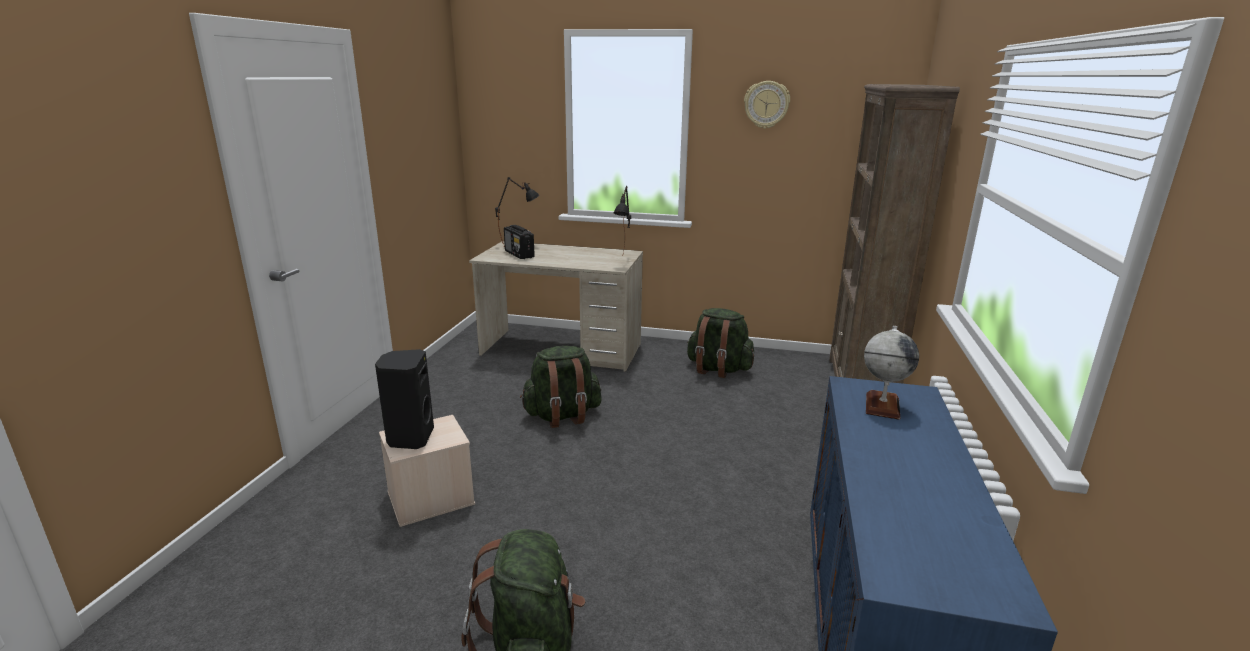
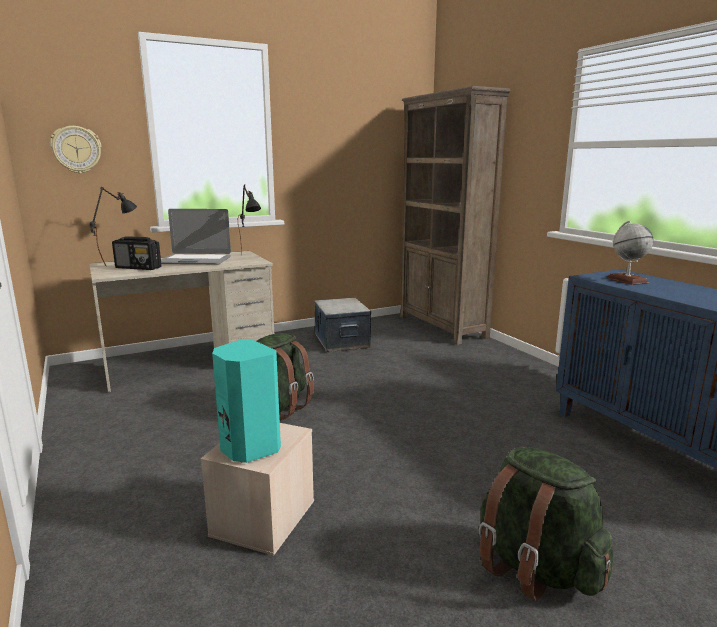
camera: 40 degrees left, 5 degrees down
(409, 438) = (248, 449): black speaker -> turquoise speaker
(573, 255) = (194, 261): none -> laptop
(718, 369) = (341, 341): green backpack -> storage box
(766, 104) = (332, 114): wall clock -> wall clock (76, 149)

